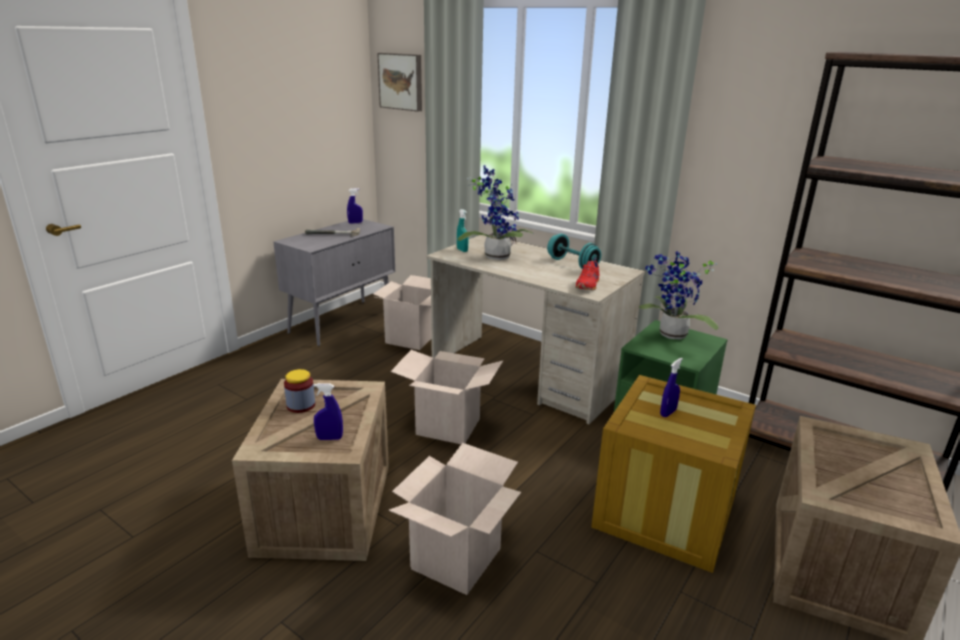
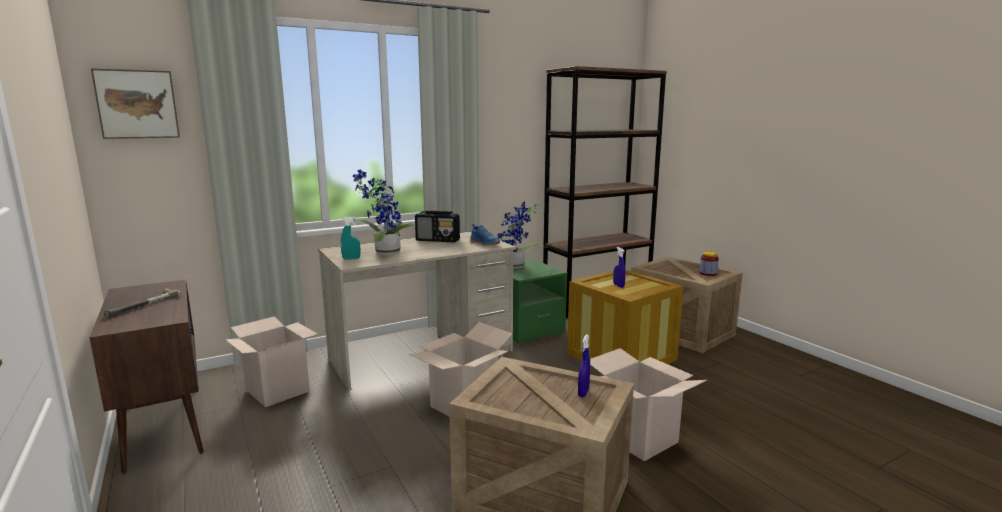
camera: 65 degrees left, 10 degrees down
(301, 405) = (513, 400): jar -> jar (708, 273)
(343, 322) = (165, 425): grey cabinet -> brown cabinet
(355, 223) = (127, 291): blue spray bottle -> none
(572, 264) = (438, 240): turquoise dumbbell -> radio
(588, 285) = (485, 244): red shoe -> blue shoe

